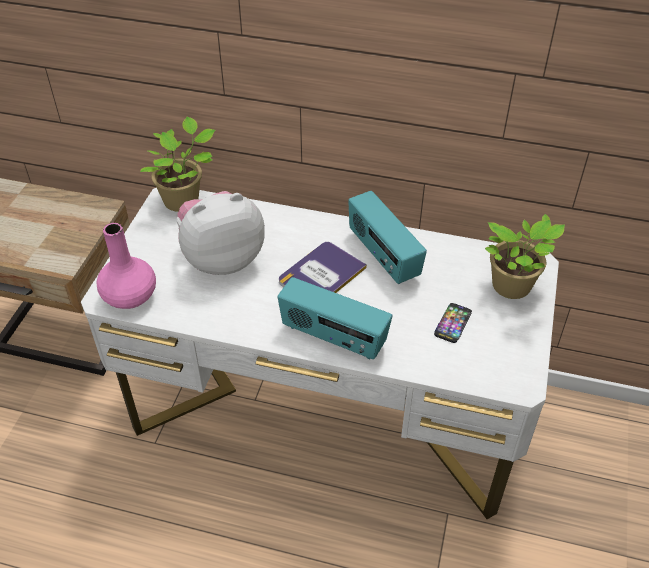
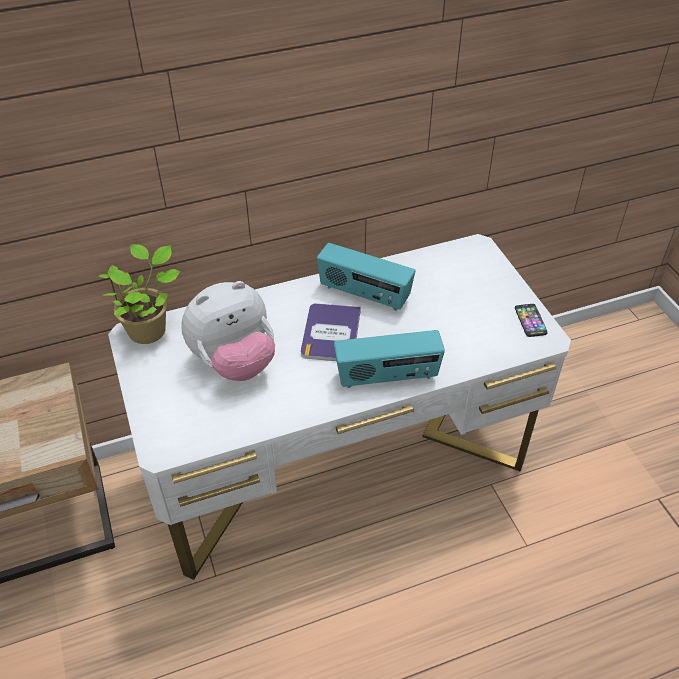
camera: 35 degrees left, 0 degrees up
(129, 296) = (182, 437): pink vase -> none
(222, 258) = (234, 362): plush toy -> plush toy turned 150 degrees counterclockwise
(453, 323) = (462, 319): phone -> phone (530, 321)
(513, 288) = (479, 272): potted plant -> none

